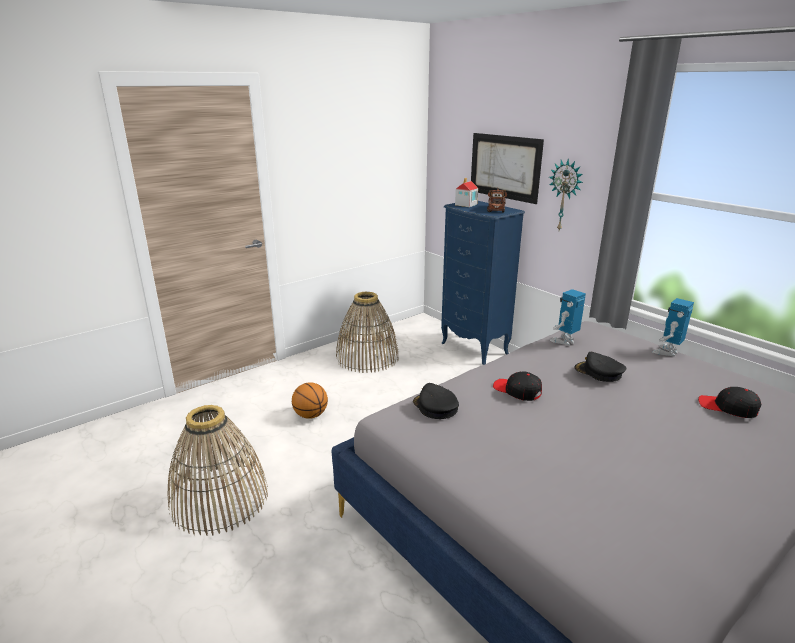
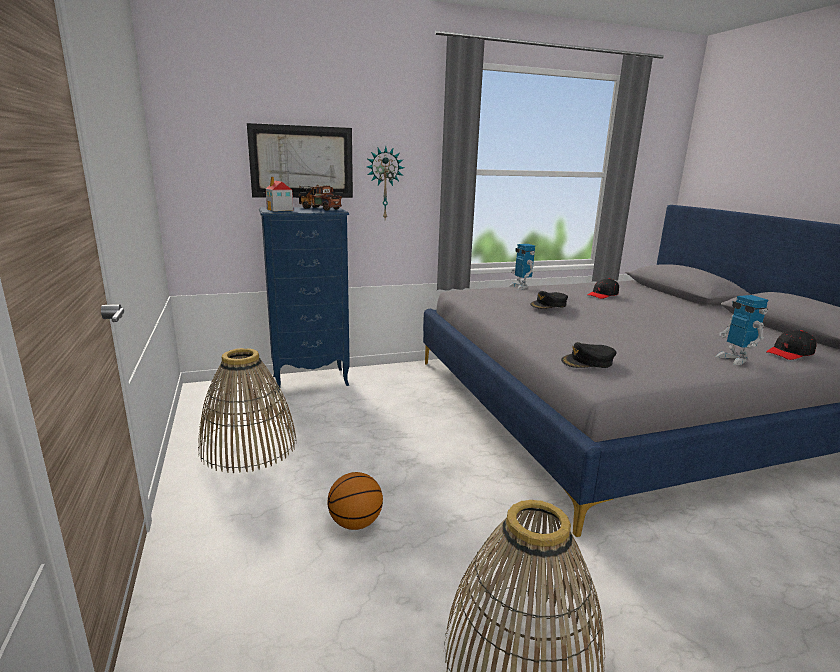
camera: 70 degrees left, 5 degrees down
(517, 391) = (565, 332): black cap -> black cap (790, 353)
(564, 341) = (485, 302): toy robot -> toy robot (735, 359)

